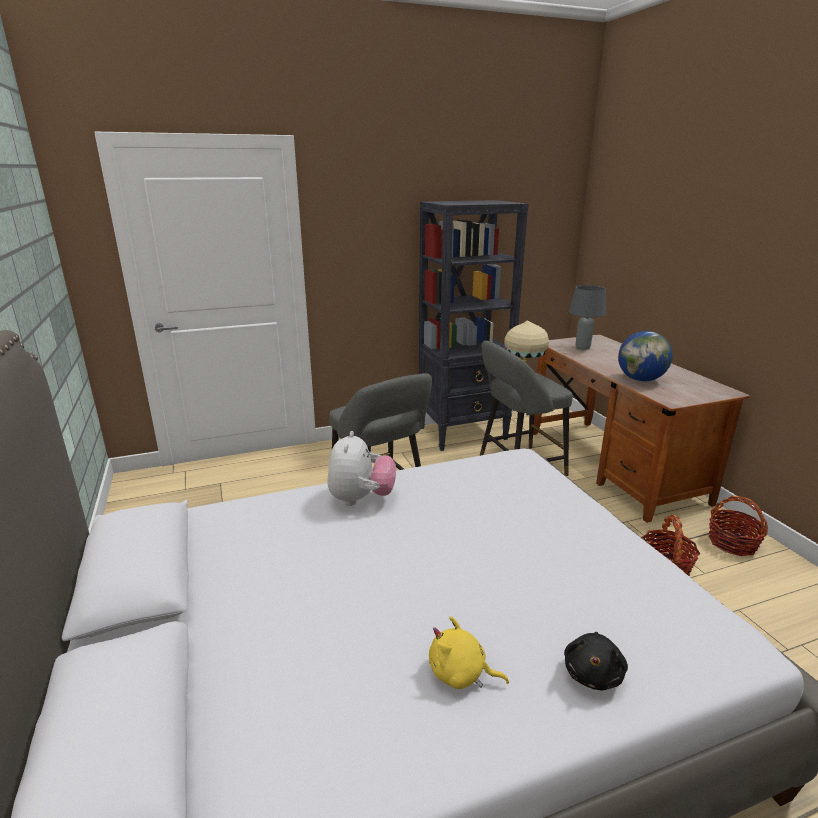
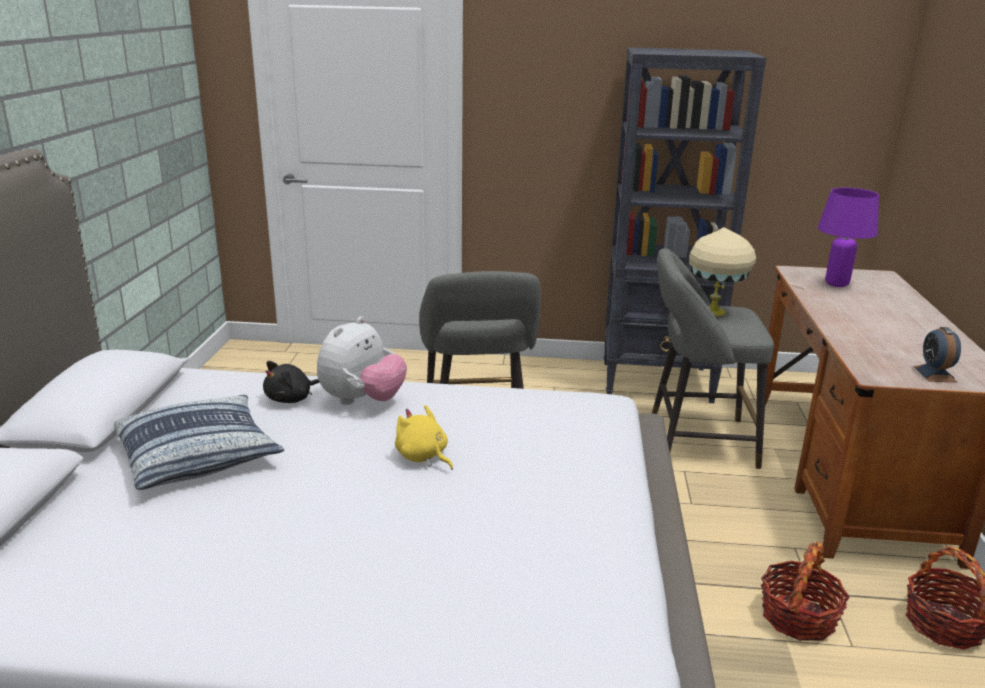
camera: 25 degrees right, 0 degrees up
(277, 585) = (199, 455): none -> pillow
(461, 674) = (275, 581): yellow plush toy -> yellow plush toy (423, 457)
(583, 347) = (837, 284): grey table lamp -> purple table lamp
(593, 673) = (406, 628): black plush toy -> black plush toy (291, 399)
(641, 379) = (868, 340): globe -> none
(696, 393) = (935, 374): none -> alarm clock

